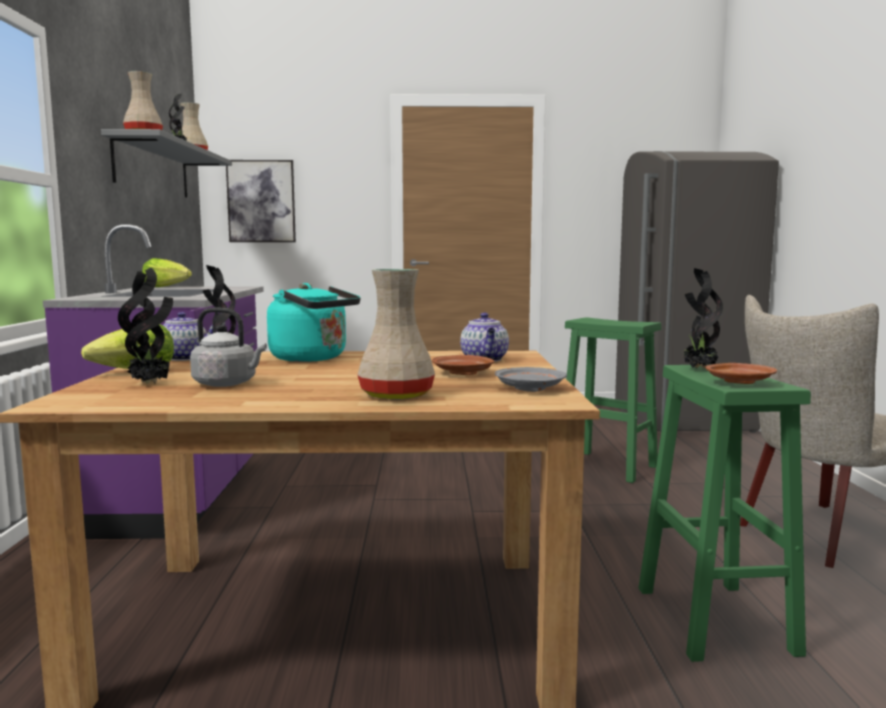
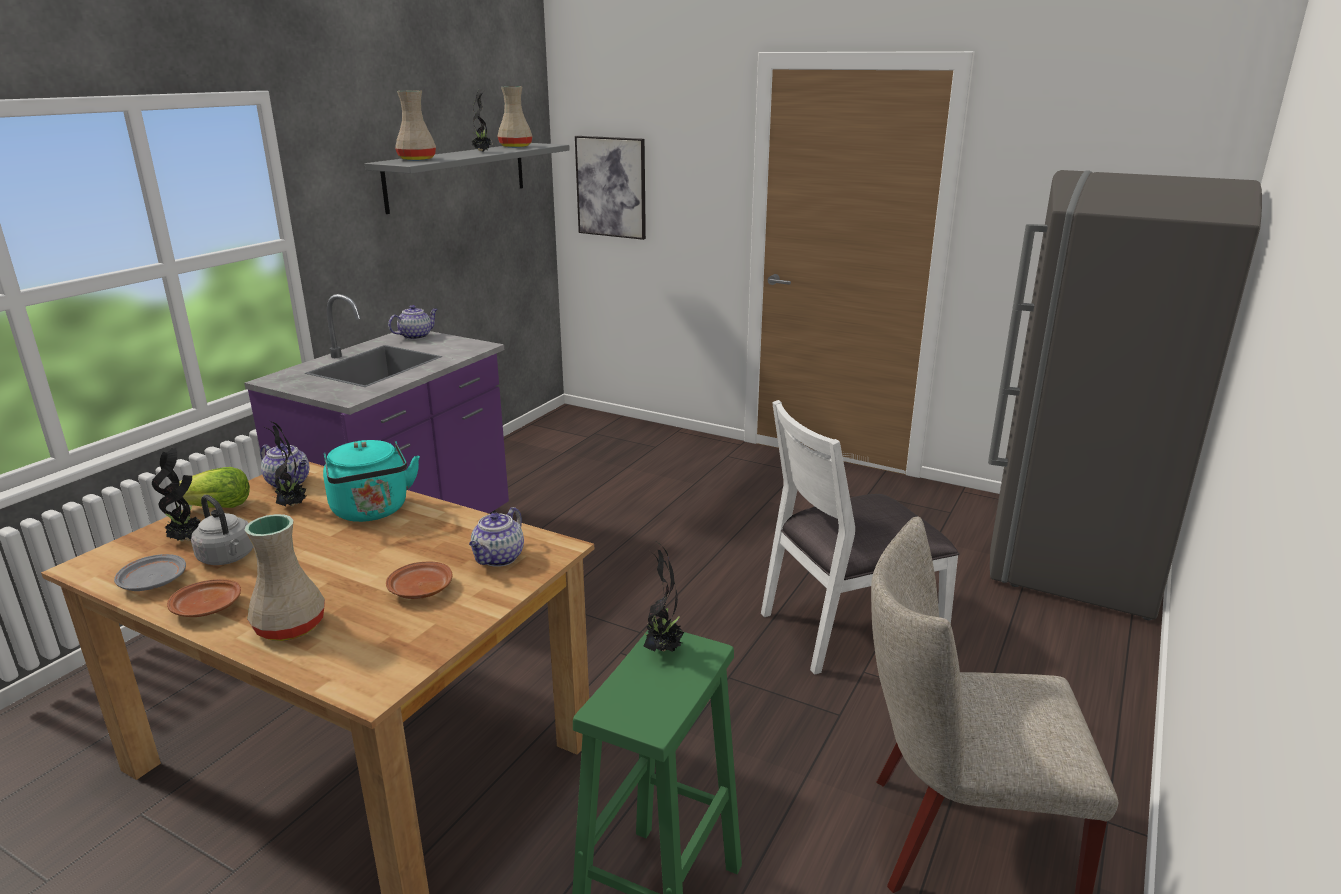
camera: 30 degrees right, 15 degrees up
(167, 287) = (416, 336): lettuce -> teapot
(529, 388) = (406, 649): grey plate -> grey plate (153, 582)
(605, 466) = (848, 626): green stool -> white chair
(740, 382) = (631, 700): brown plate -> brown plate (208, 608)

